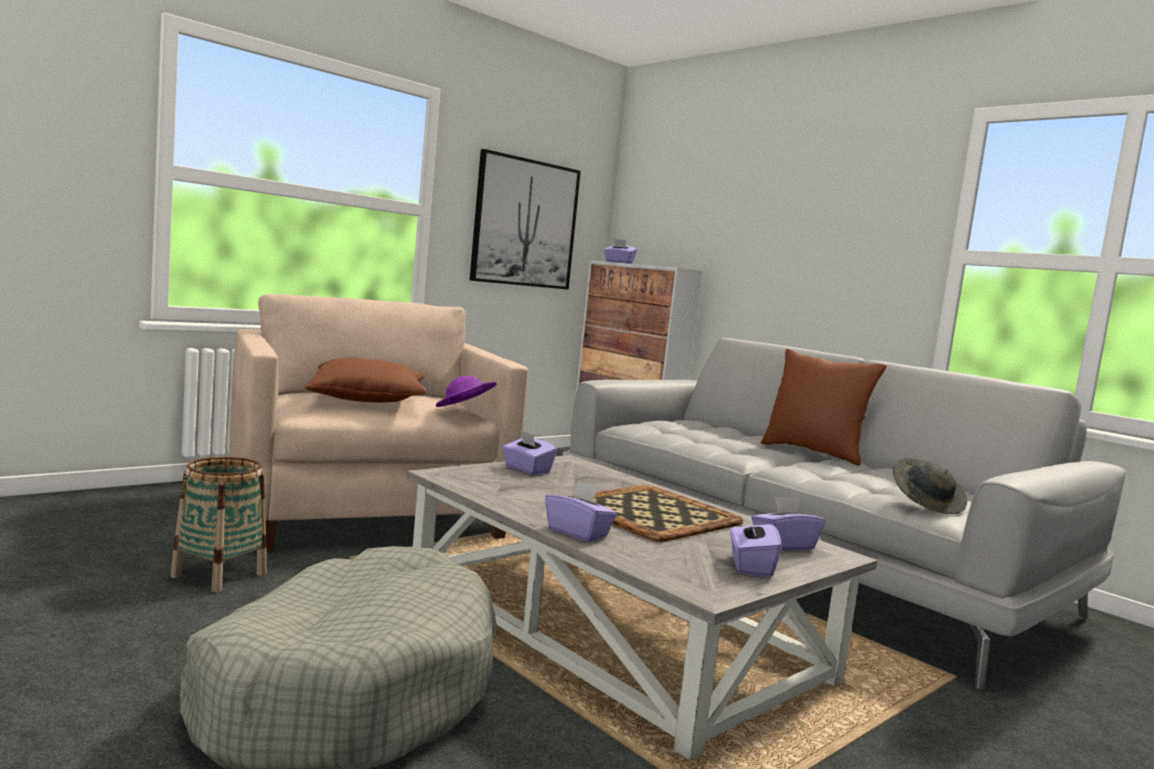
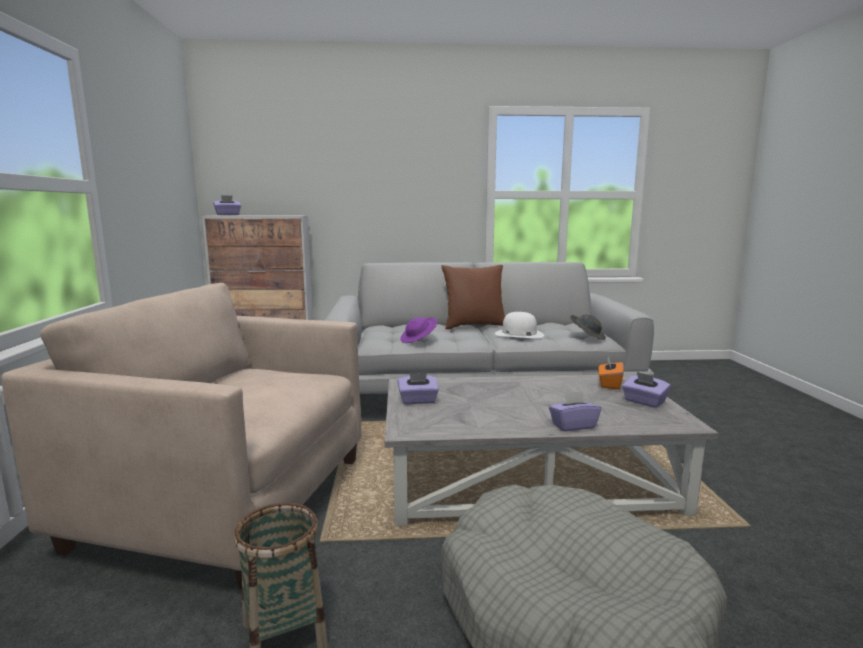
camera: 50 degrees left, 5 degrees up
(368, 399) = (243, 396): brown pillow -> none
(464, 410) = (324, 374): purple hat -> purple hat (419, 340)
(525, 223) = (154, 188): picture -> none
(652, 514) = (541, 395): tray -> none
(783, 545) = (609, 384): purple tissue box -> orange tissue box
(829, 470) = (519, 334): none -> white hat

